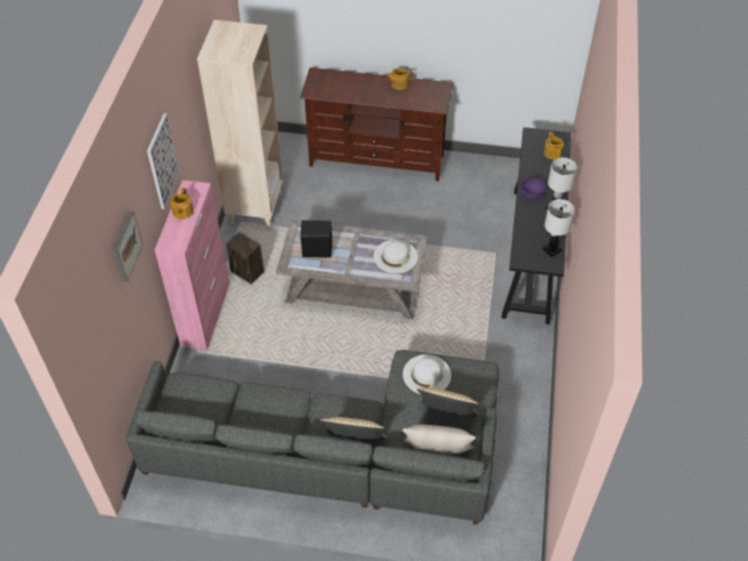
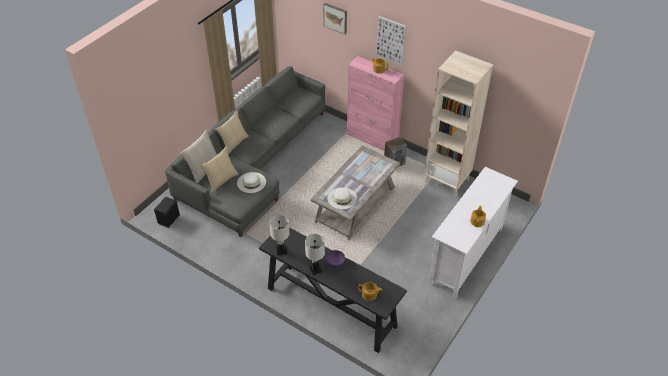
camera: 115 degrees right, 5 degrees down
(316, 249) = (368, 166): black speaker -> black speaker (169, 219)
(377, 160) = (466, 256): brown tv stand -> white tv stand

